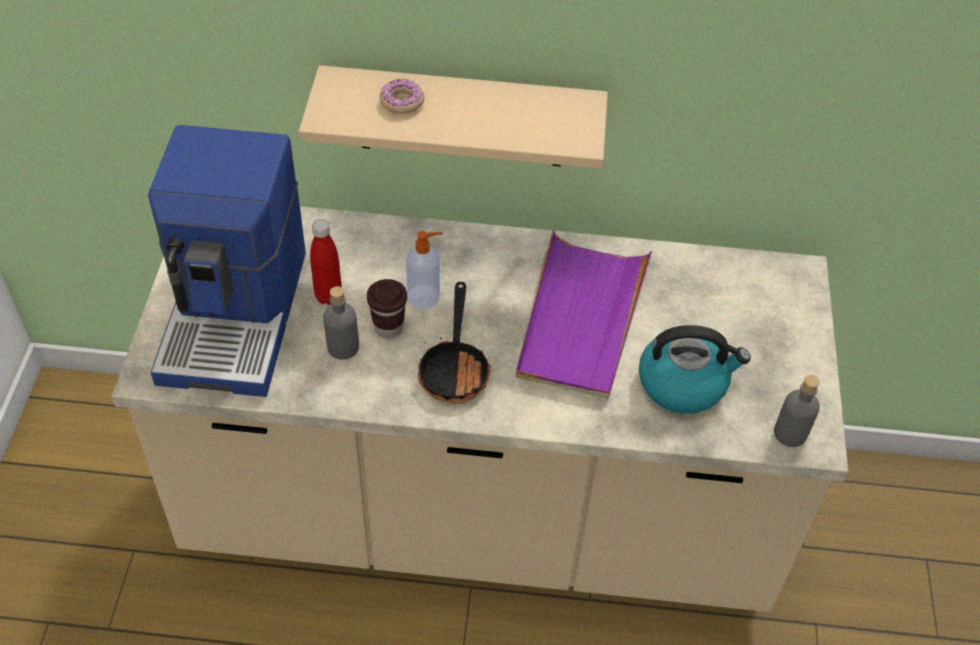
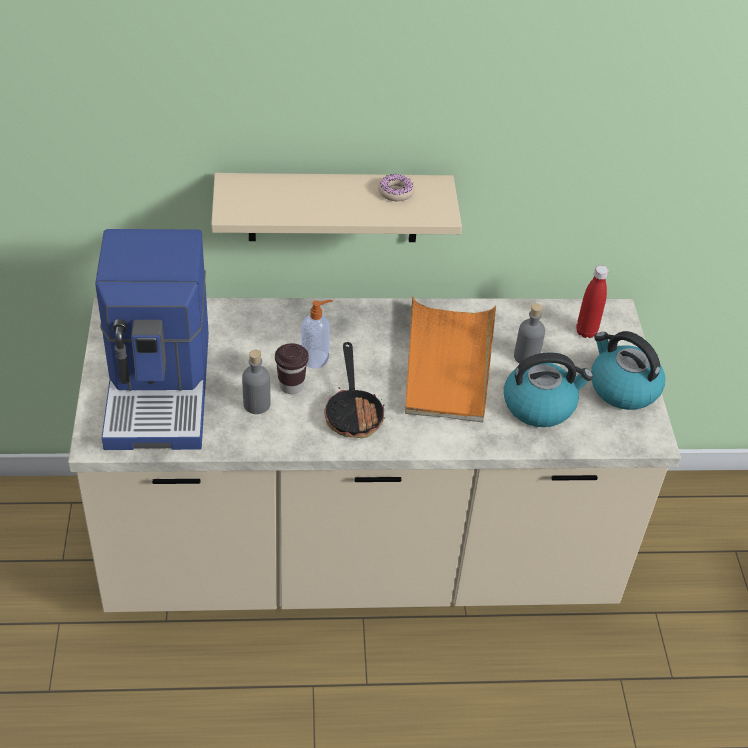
camera: 10 degrees left, 5 degrees down
(328, 296) = (235, 366): red bottle -> red bottle (586, 332)
(402, 101) = (290, 195): donut -> donut (396, 192)
(581, 319) = (448, 364): purple tray -> orange tray
(790, 433) = (631, 434): grey bottle -> grey bottle (526, 357)
(791, 372) = (622, 388): none -> kettle

